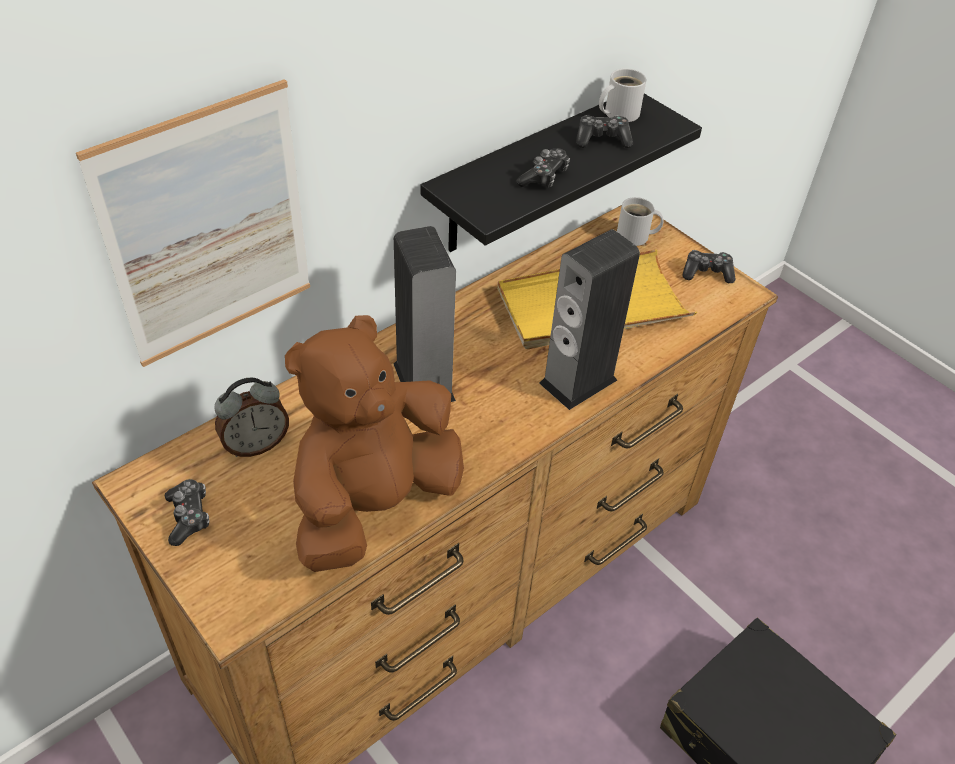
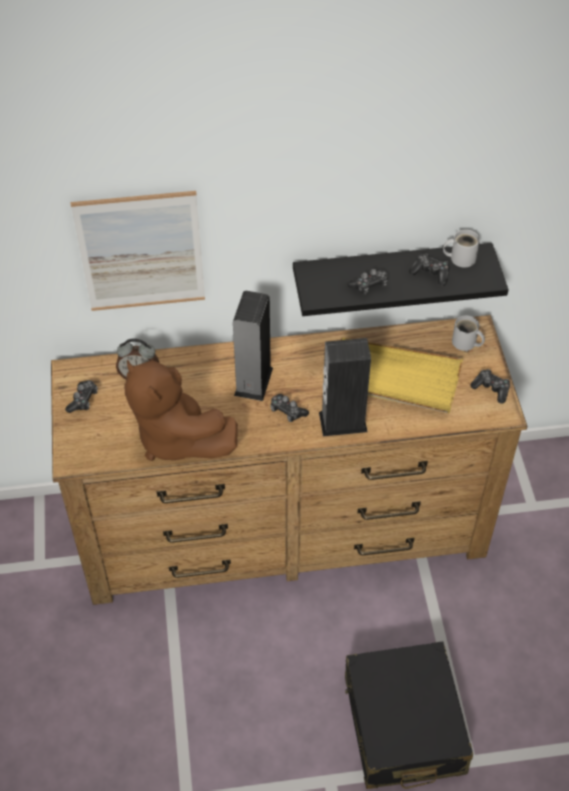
camera: 35 degrees right, 5 degrees up
(373, 503) = (176, 437): brown plush toy -> brown plush toy turned 120 degrees counterclockwise
(498, 399) = (287, 411): none -> game controller

